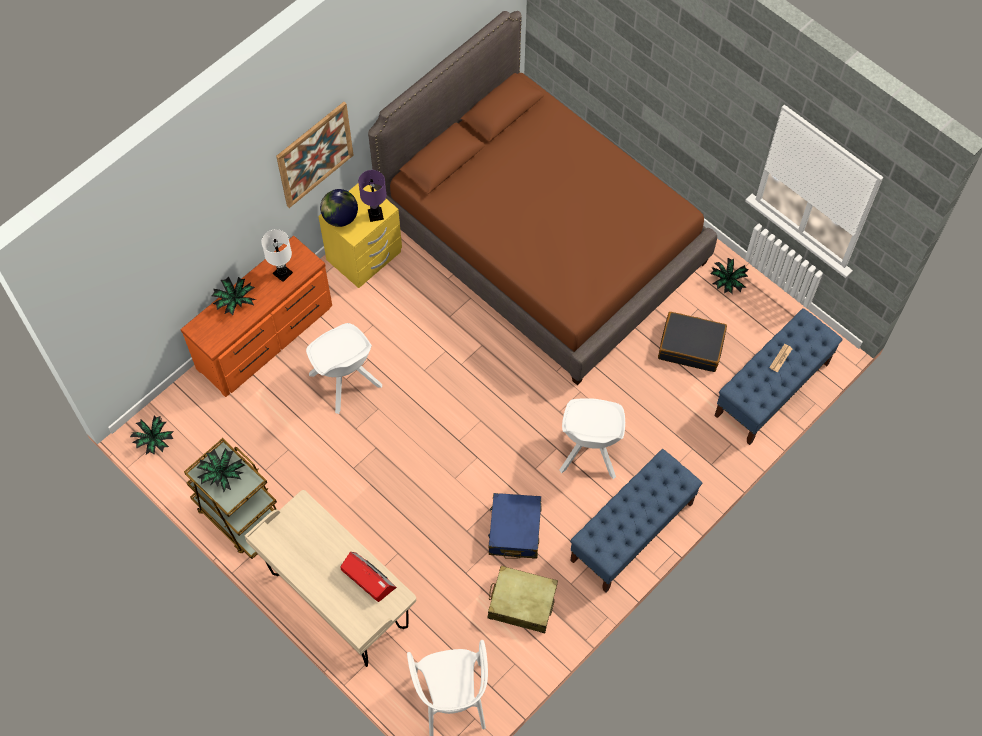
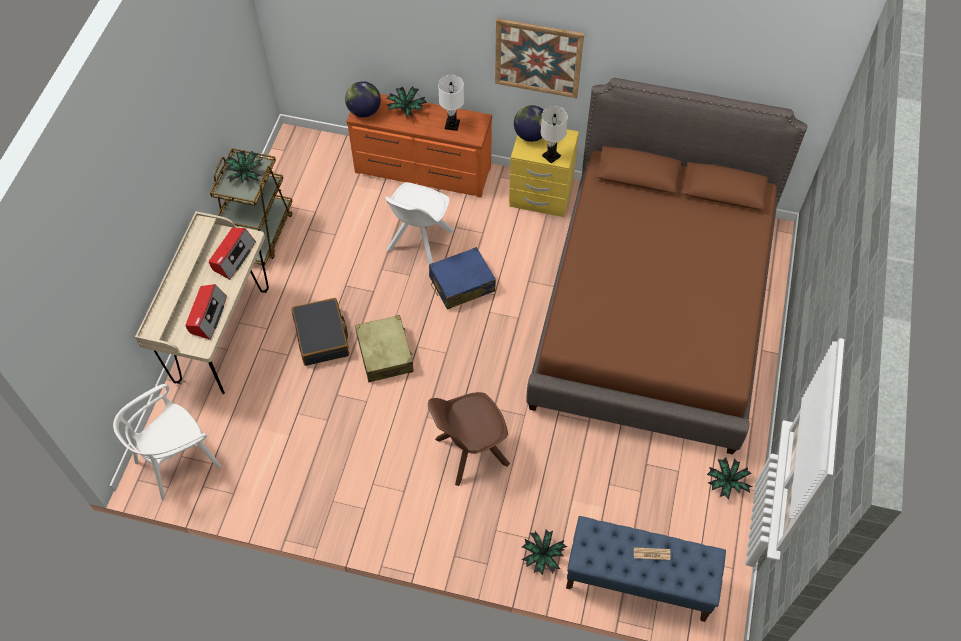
camera: 60 degrees right, 5 degrees down
(154, 440) = (291, 149): potted plant -> potted plant (542, 556)
(211, 337) = (364, 111): none -> globe
(314, 528) = (233, 257): none -> radio
(375, 214) = (551, 156): purple table lamp -> white table lamp
(514, 530) = (358, 430): blue suitcase -> blue suitcase (461, 284)
(522, 603) = (293, 470): beige suitcase -> beige suitcase (385, 354)
(589, 452) = (469, 452): white chair -> brown chair
(631, 532) = (411, 527): blue bench -> none
(691, 346) = (634, 484): black suitcase -> black suitcase (322, 337)

